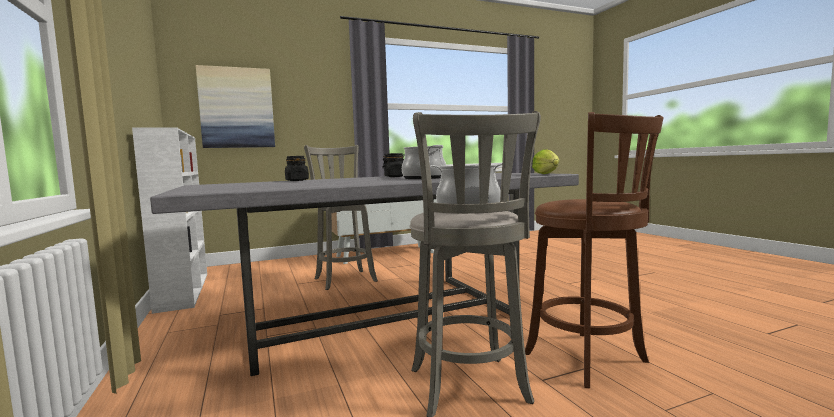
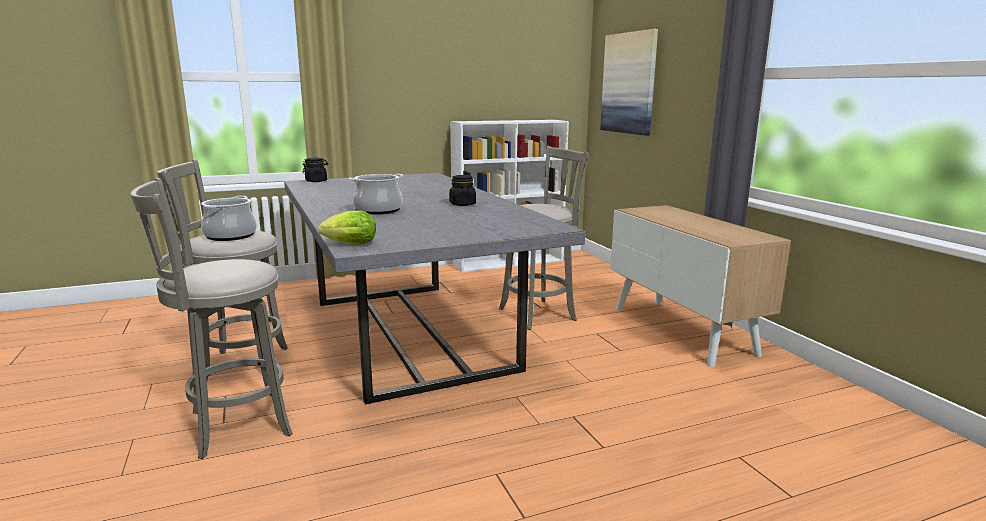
camera: 90 degrees right, 10 degrees up
(297, 180) = (447, 186): black jar -> black jar (316, 181)
(589, 360) = (233, 425): brown stool -> grey stool

